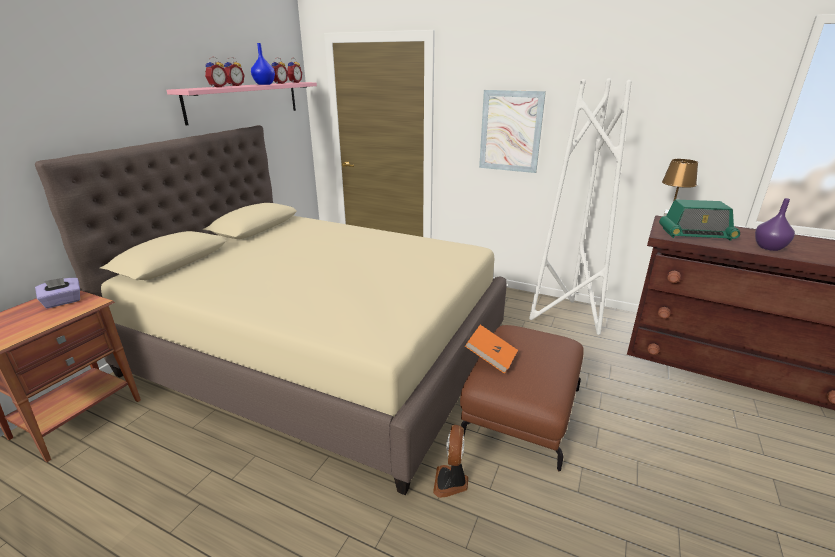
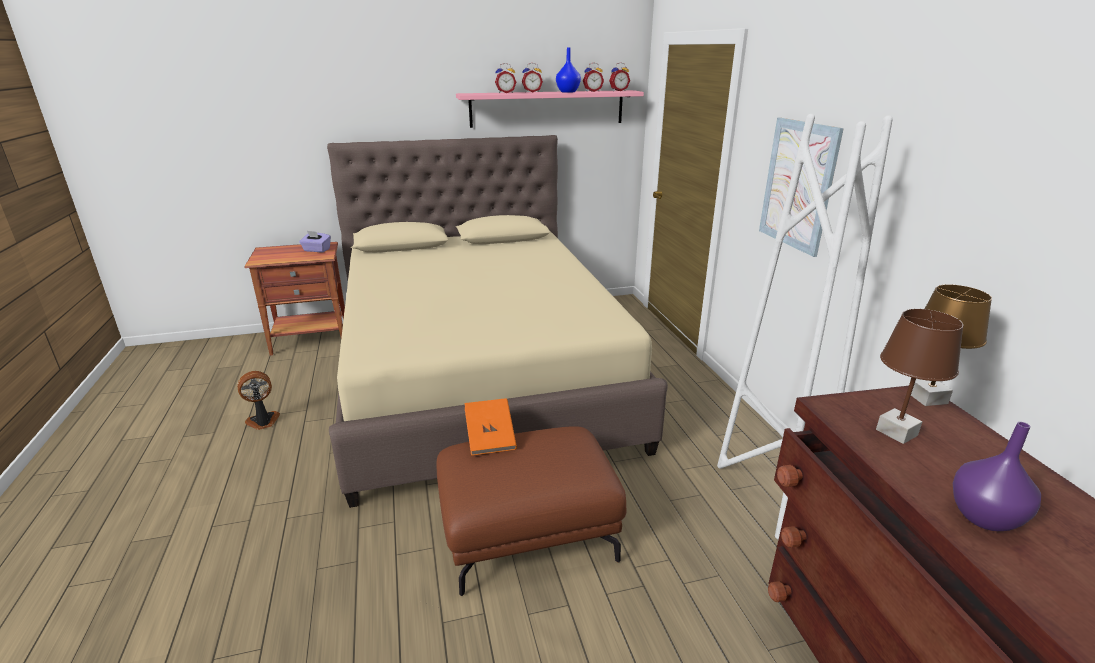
camera: 50 degrees right, 0 degrees up
(451, 482) = (384, 526): fan -> fan (263, 422)
(695, 234) = (897, 432): radio -> brown table lamp

